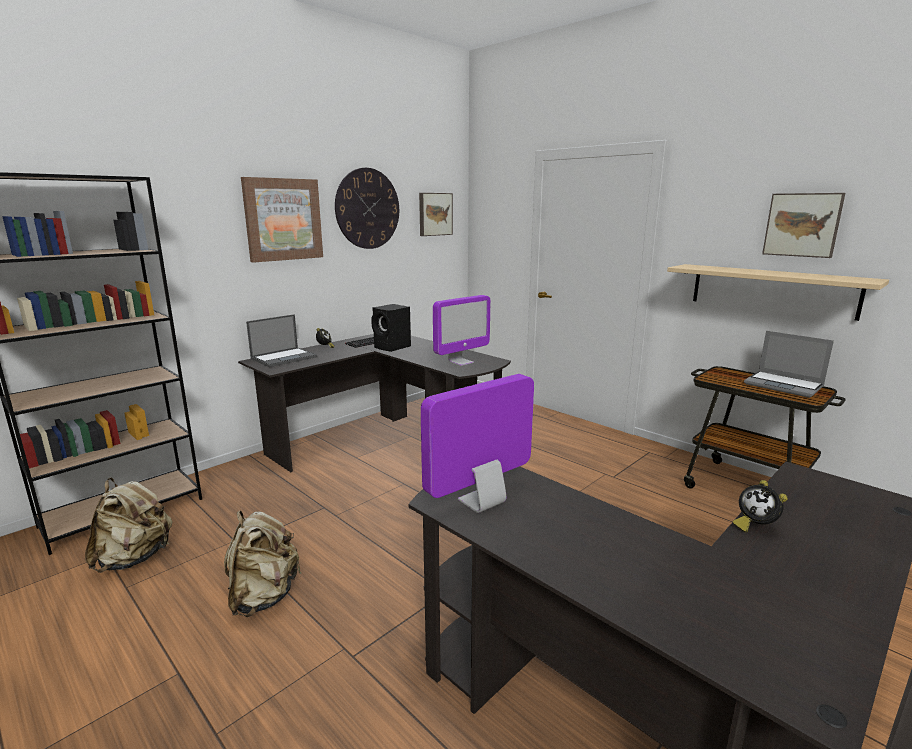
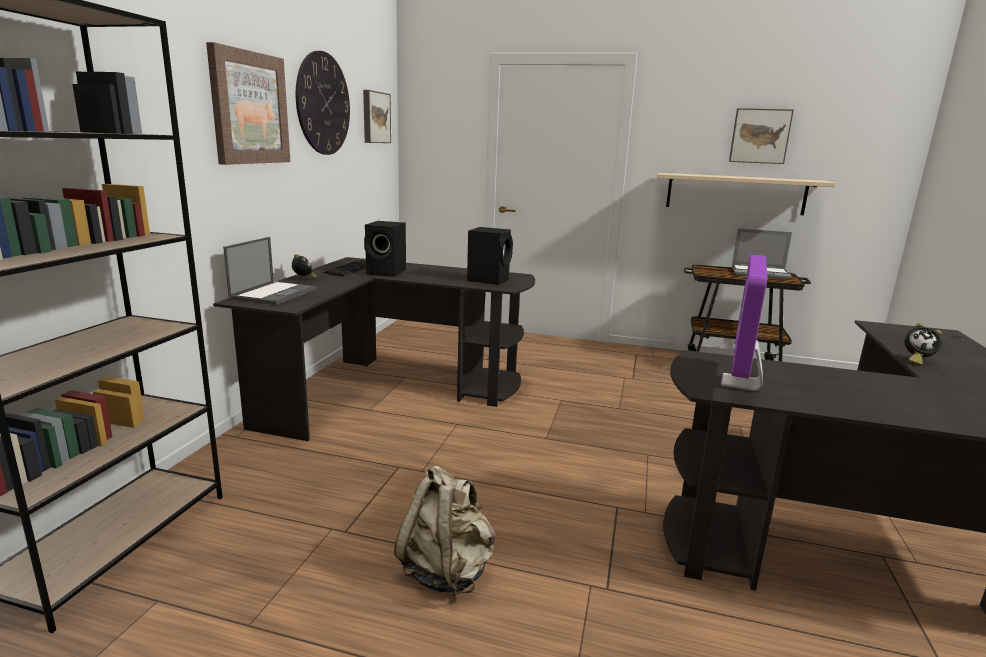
camera: 30 degrees left, 0 degrees up
(135, 558) = (214, 590): beige backpack -> none
(461, 362) = (489, 280): monitor -> black speaker

